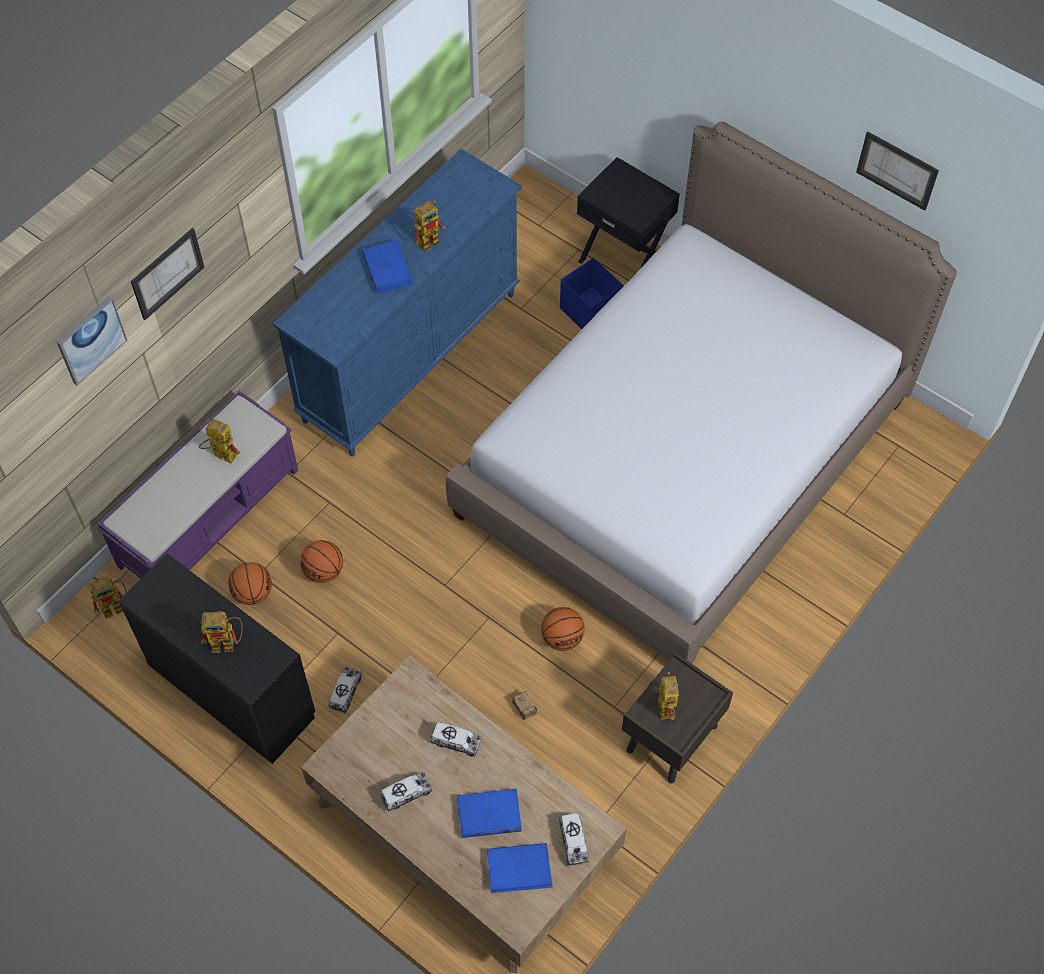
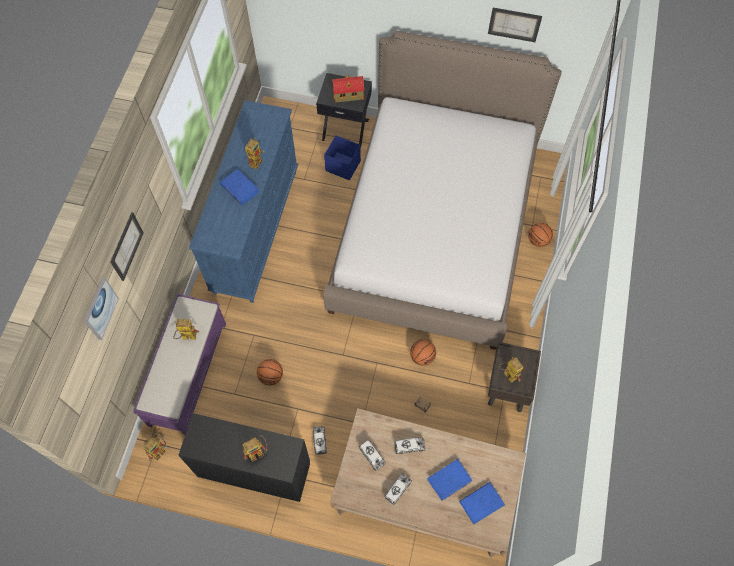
camera: 25 degrees left, 5 degrees up
(252, 593) = (236, 407): basketball -> basketball (538, 240)
(573, 842) = (502, 474): toy truck -> toy truck (372, 456)
(633, 202) = (349, 95): none -> toy house

